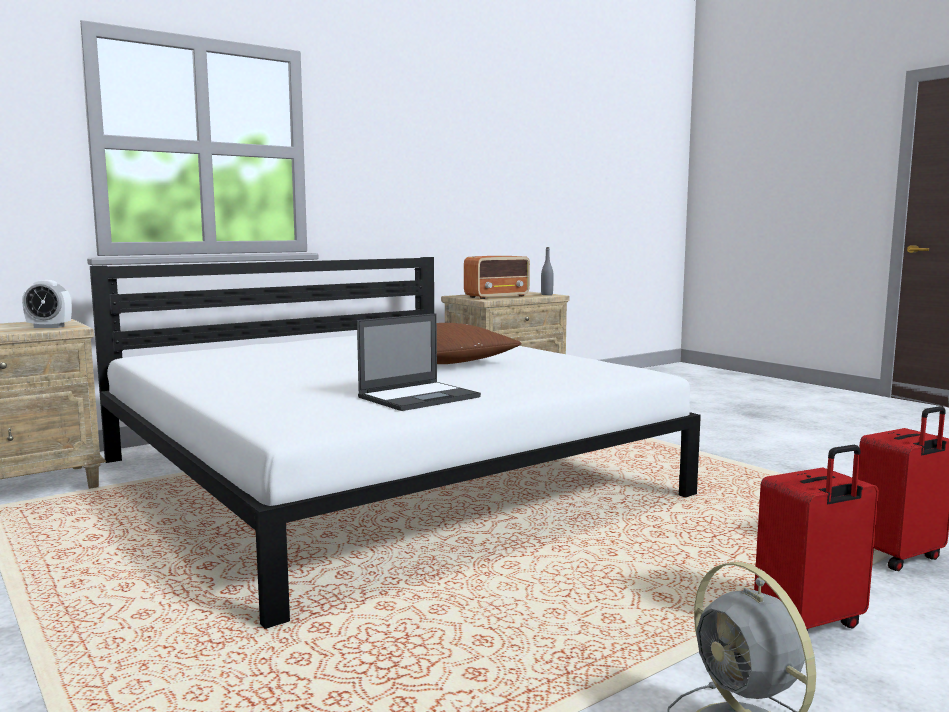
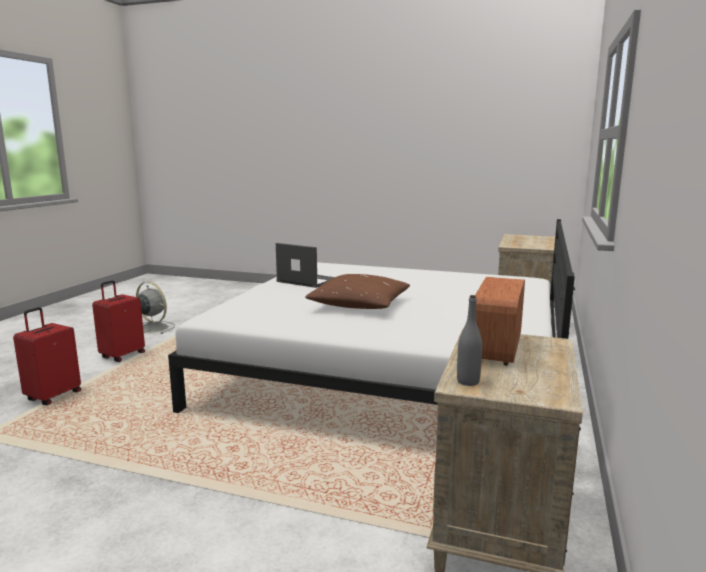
camera: 145 degrees right, 5 degrees up
(49, 327) = (517, 244): alarm clock -> none
(420, 397) = (306, 280): laptop -> laptop turned 105 degrees clockwise

